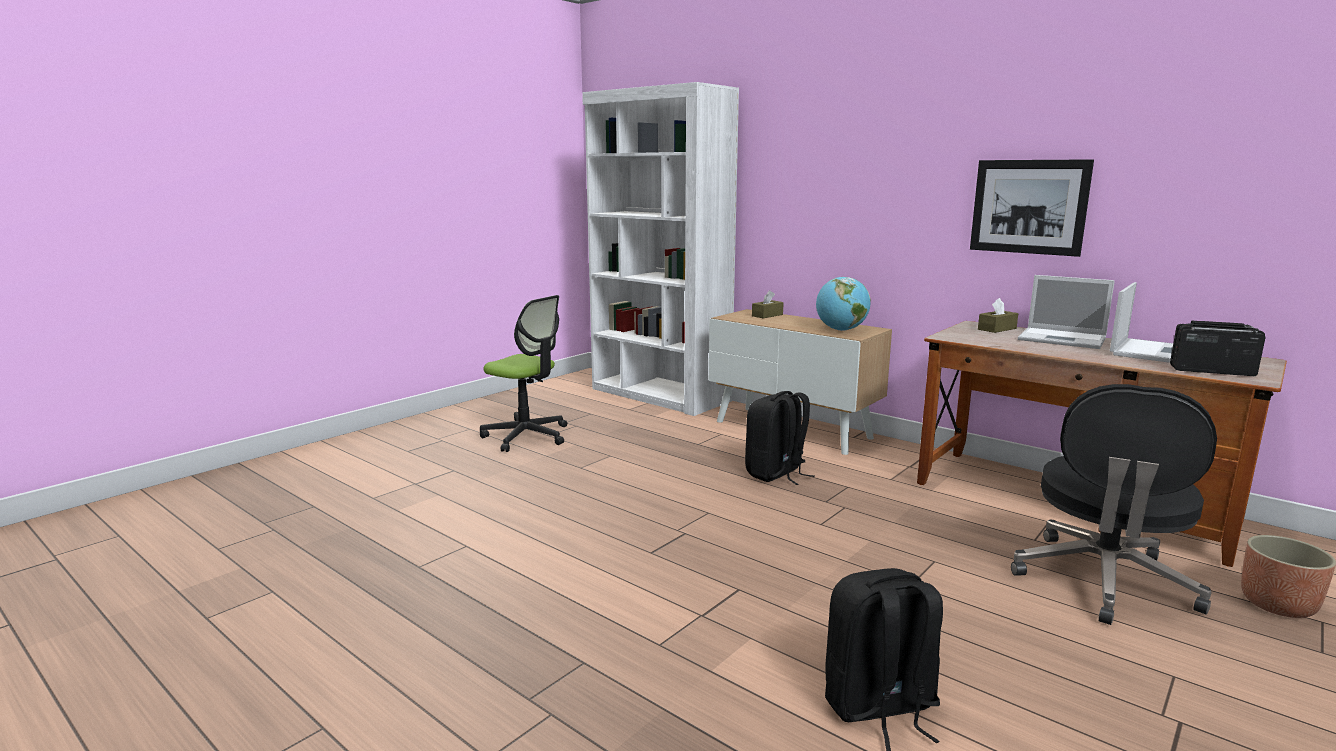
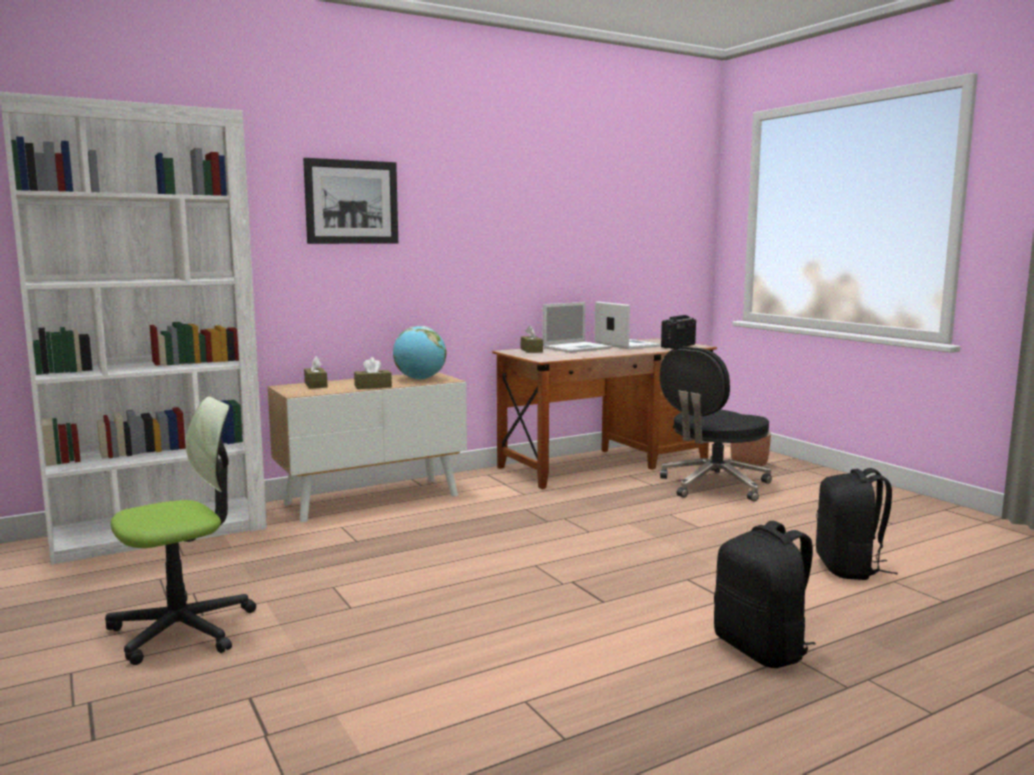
camera: 70 degrees left, 5 degrees down
(776, 474) = (473, 525): black backpack -> black backpack (762, 649)
(785, 325) = (373, 386): none -> brown tissue box
(1028, 207) = (523, 252): picture -> picture (352, 202)
(1103, 581) = (713, 486): black office chair -> black office chair turned 90 degrees clockwise

